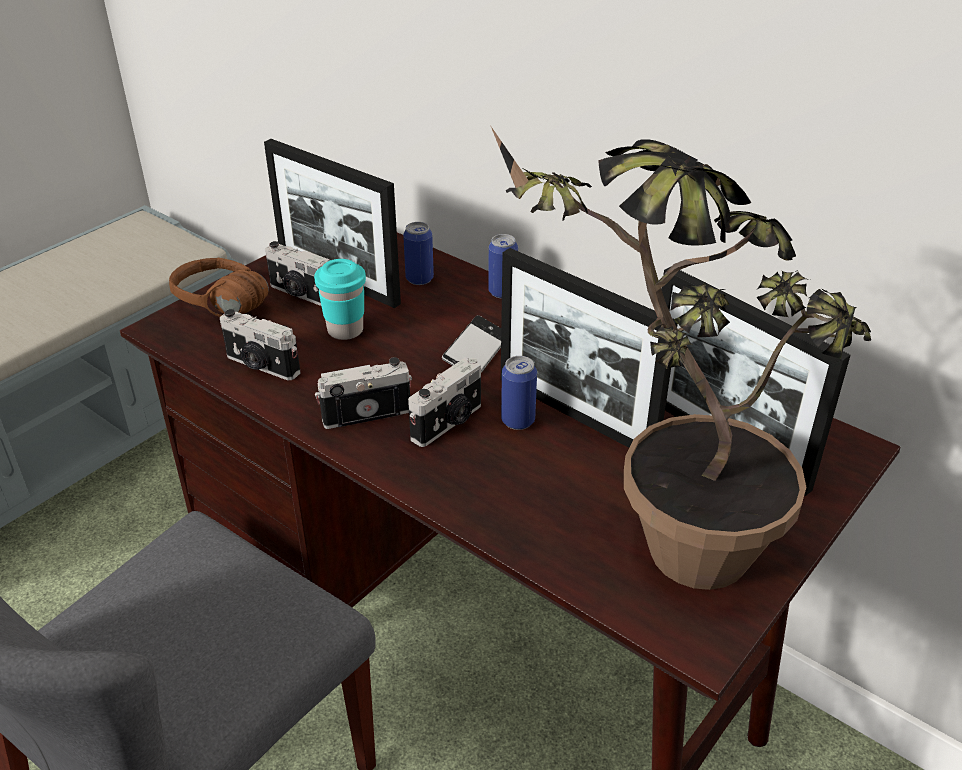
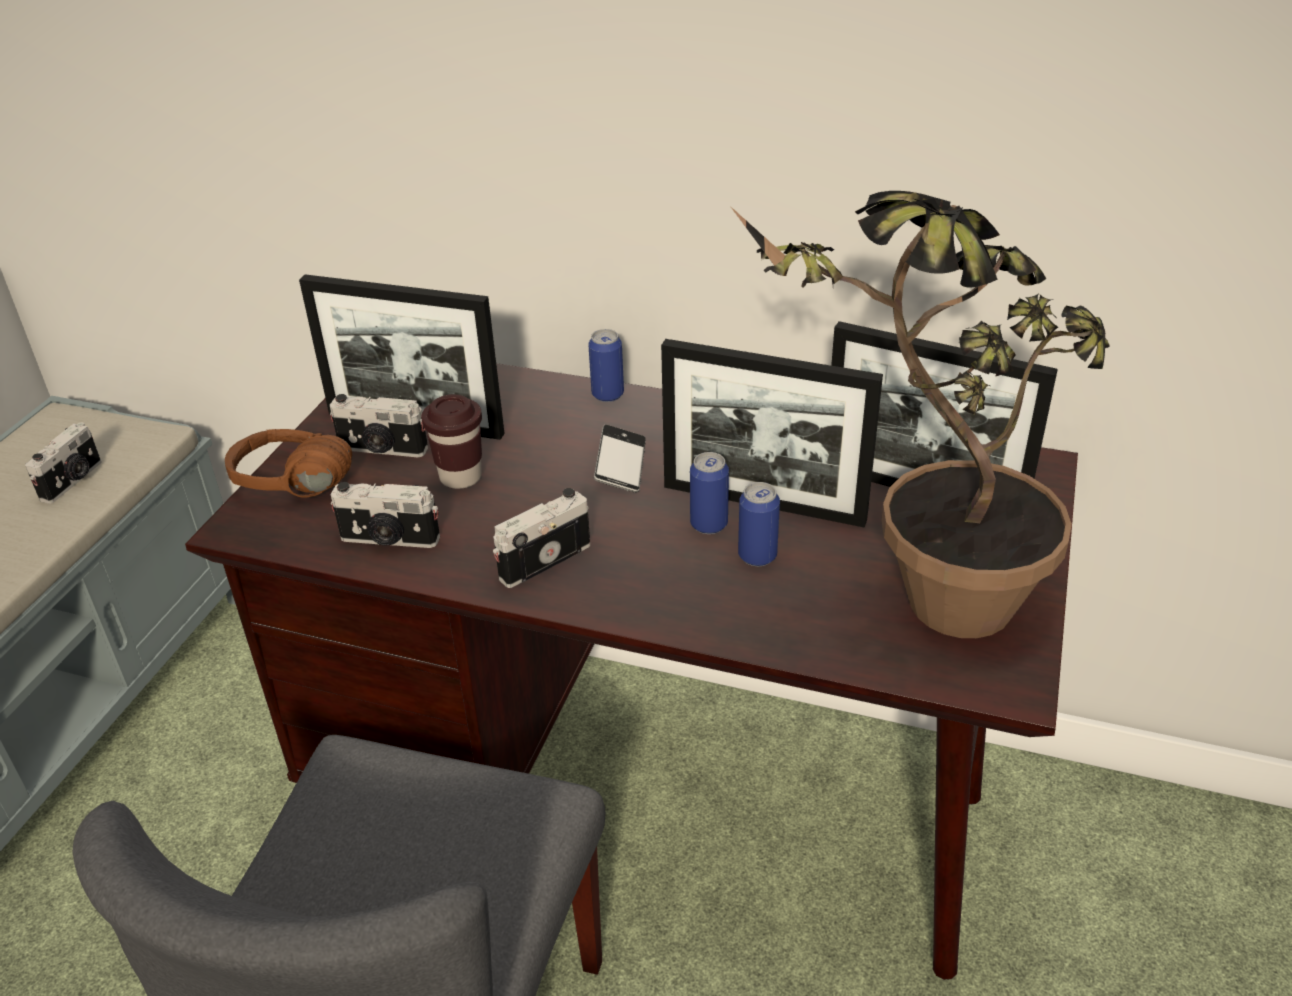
camera: 20 degrees left, 0 degrees up
(345, 330) = (460, 477): turquoise cup -> brown cup
(419, 279) = (507, 401): can -> can (757, 556)
(449, 423) = (639, 546): camera -> camera (73, 481)

